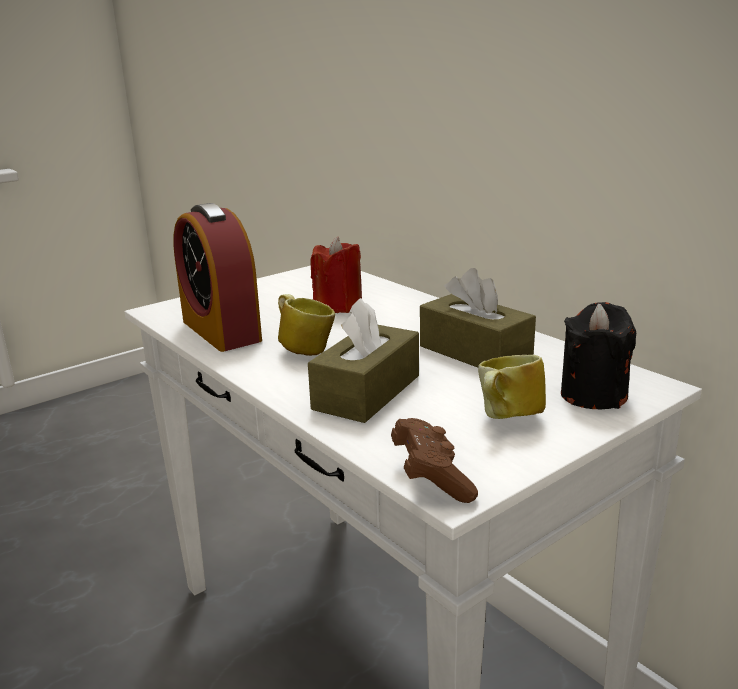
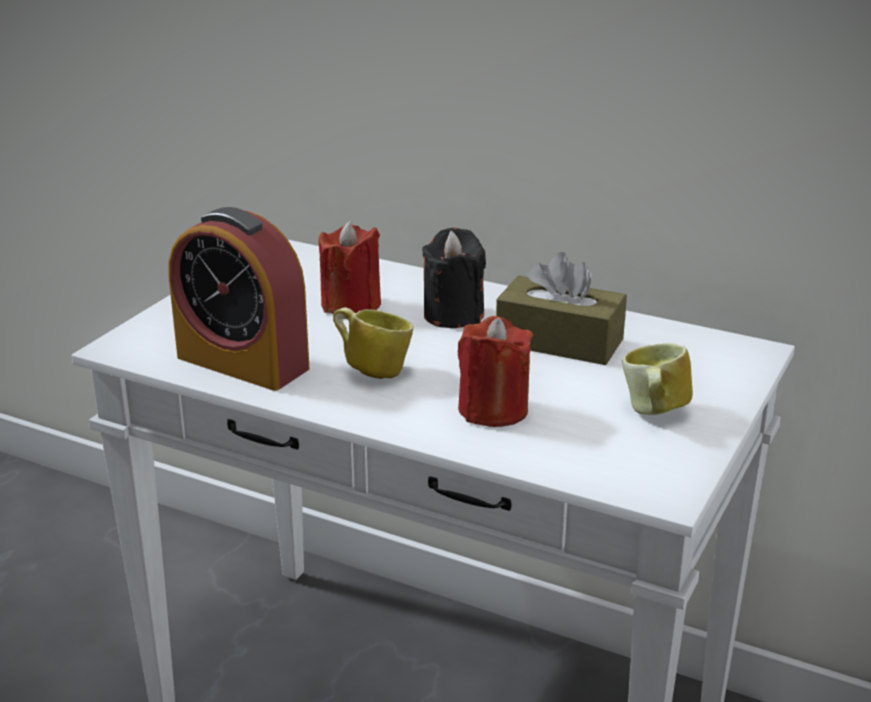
camera: 25 degrees left, 5 degrees up
(367, 392) = (493, 410): brown tissue box -> red candle
(431, 478) = (637, 485): brown game controller -> none
(593, 395) = (709, 371): black candle -> black candle (453, 315)

